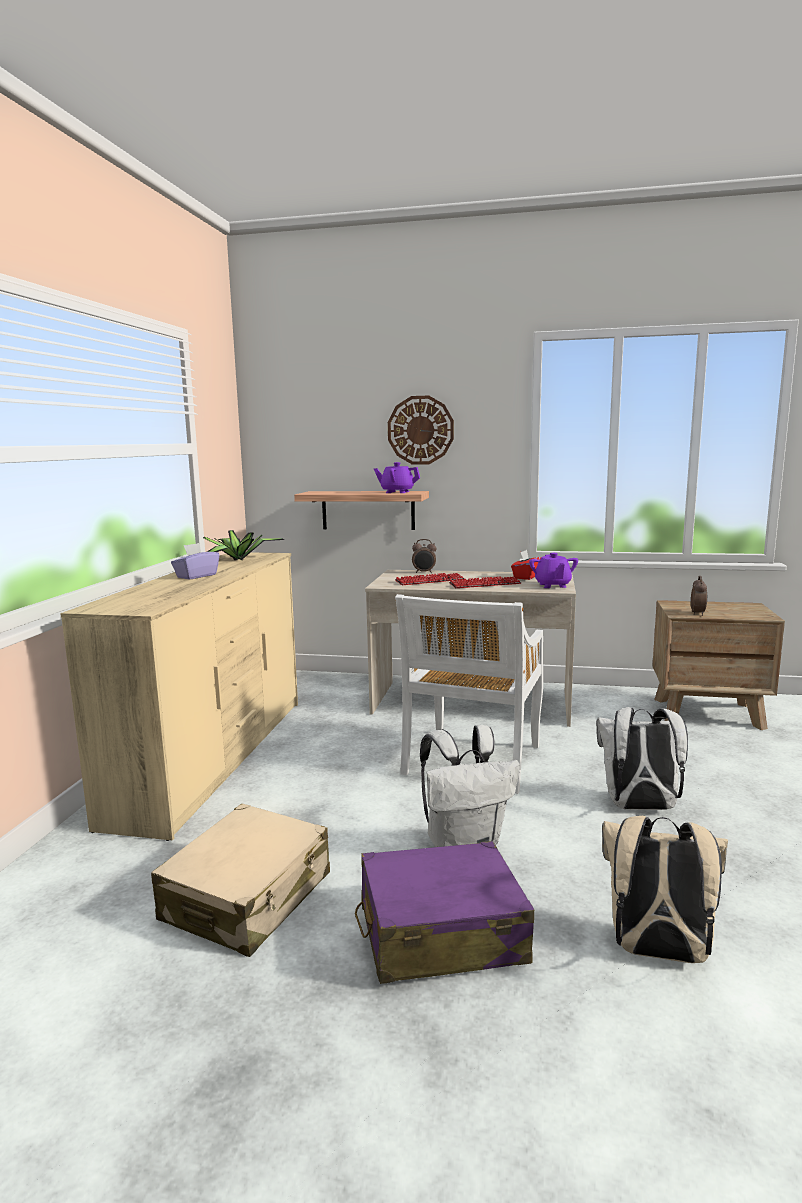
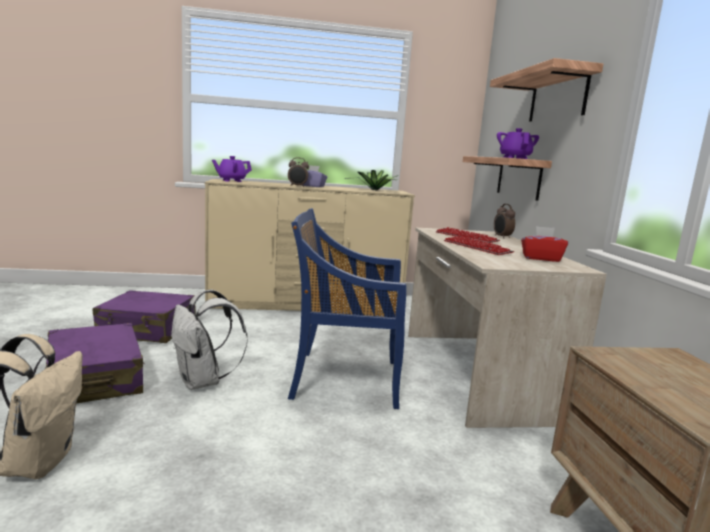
camera: 70 degrees right, 0 degrees up
(248, 897) = (148, 330): beige suitcase -> purple suitcase
(420, 430) = (558, 97): wall clock -> shelf
(472, 761) = (343, 378): white chair -> blue chair
(552, 585) = (509, 263): purple teapot -> purple teapot (231, 180)
(639, 807) = (280, 467): white backpack -> none
(698, 613) = (627, 367): alarm clock -> alarm clock (297, 186)

